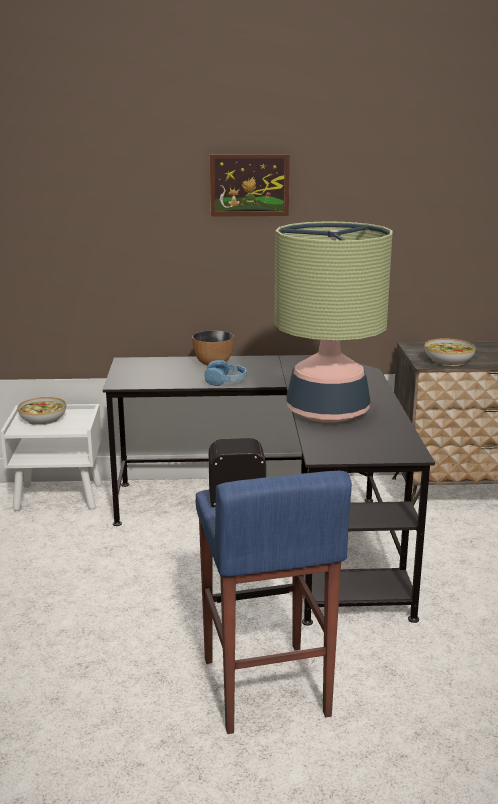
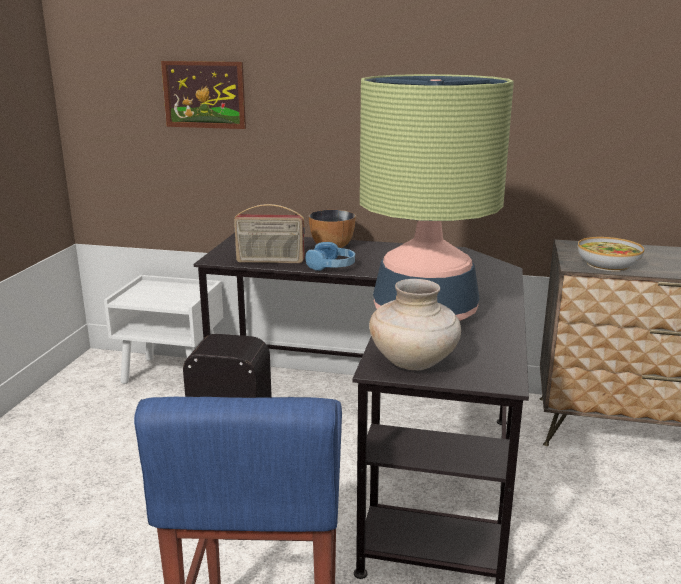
camera: 15 degrees right, 0 degrees up
(43, 419) = (157, 291): bowl -> none
(169, 381) = (270, 261): none -> radio
(249, 185) = (384, 43): picture -> picture (204, 94)
(343, 449) = (414, 363): none -> beige vase

